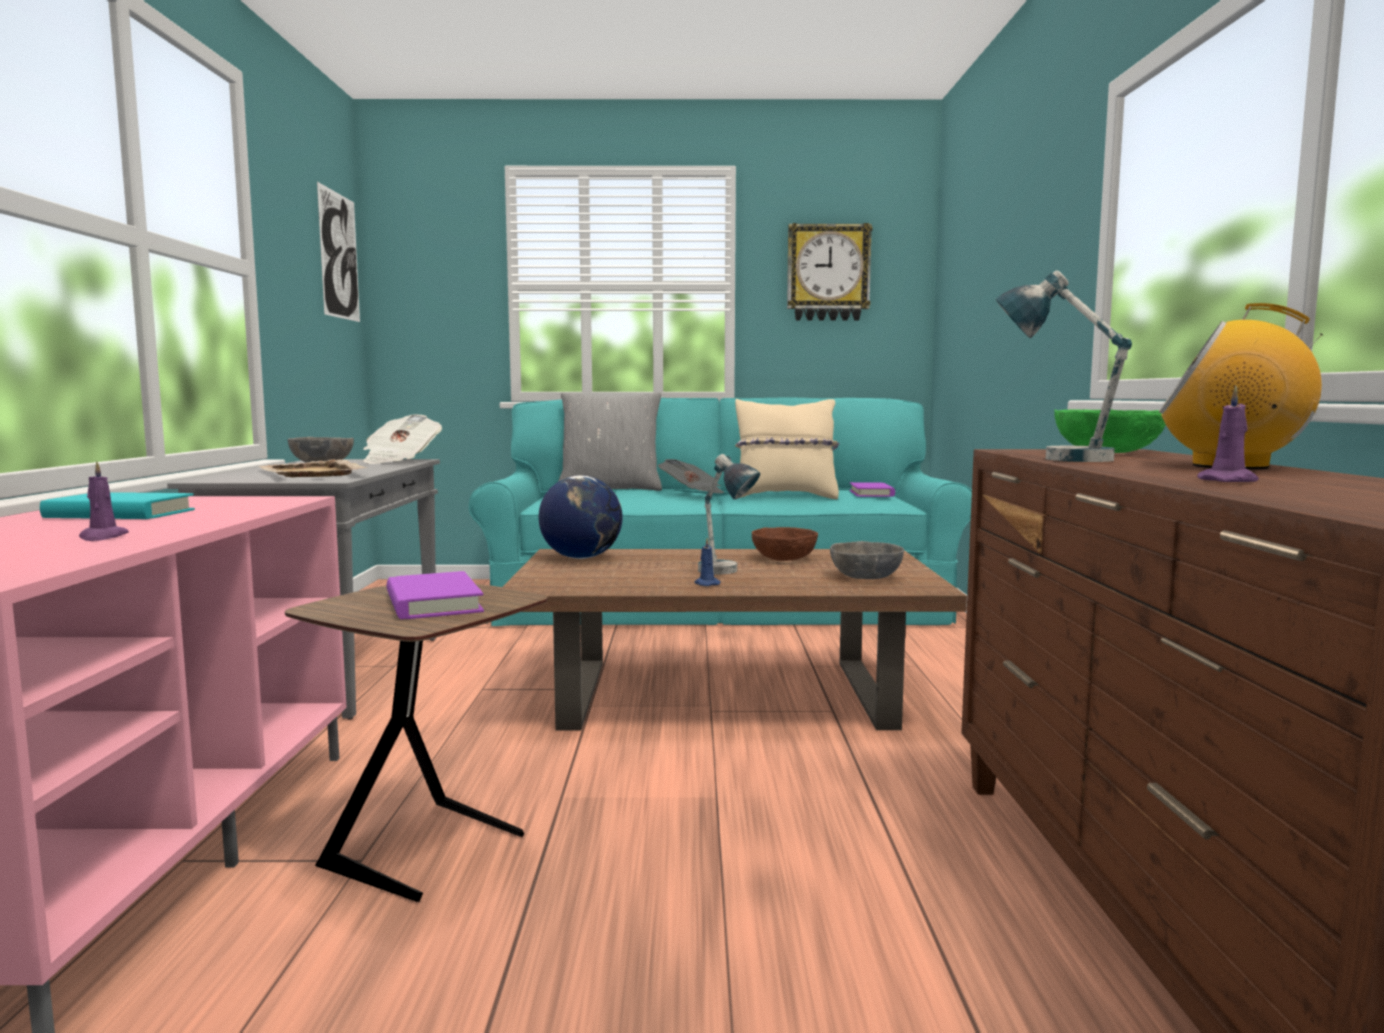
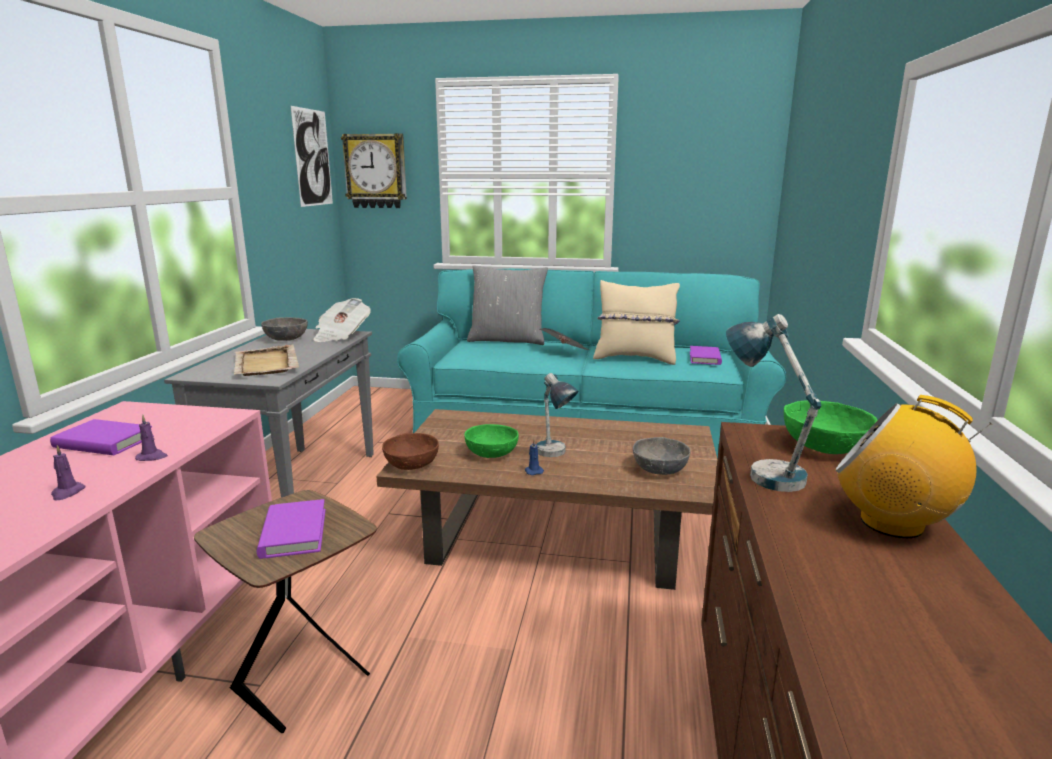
camera: 10 degrees right, 10 degrees up
(120, 514) = (103, 442): turquoise book -> purple book
(581, 558) = (459, 425): globe -> none
(641, 575) = (491, 454): none -> green bowl
(784, 558) = (608, 436): brown bowl -> brown bowl (411, 464)
(828, 273) = (691, 164): wall clock -> wall clock (376, 171)
(1229, 481) = (844, 595): purple candle -> purple candle (152, 457)

